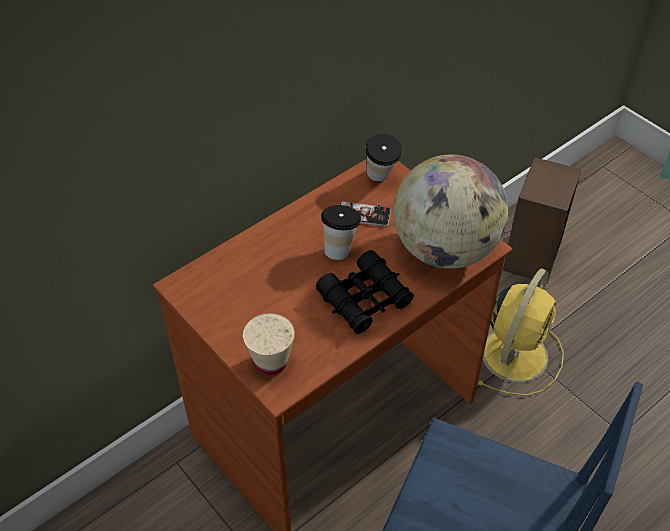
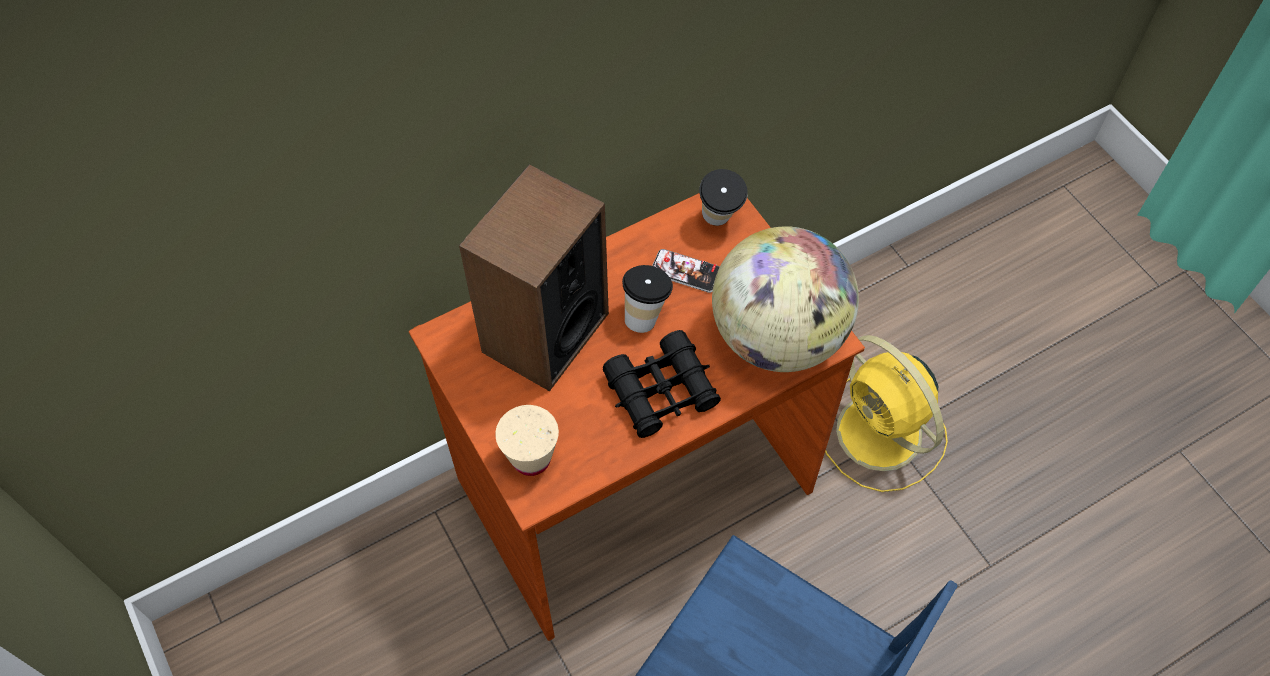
camera: 10 degrees right, 10 degrees up
(515, 352) = (882, 435): yellow fan -> yellow fan turned 105 degrees clockwise
(531, 256) = (934, 304): speaker -> speaker (544, 332)

